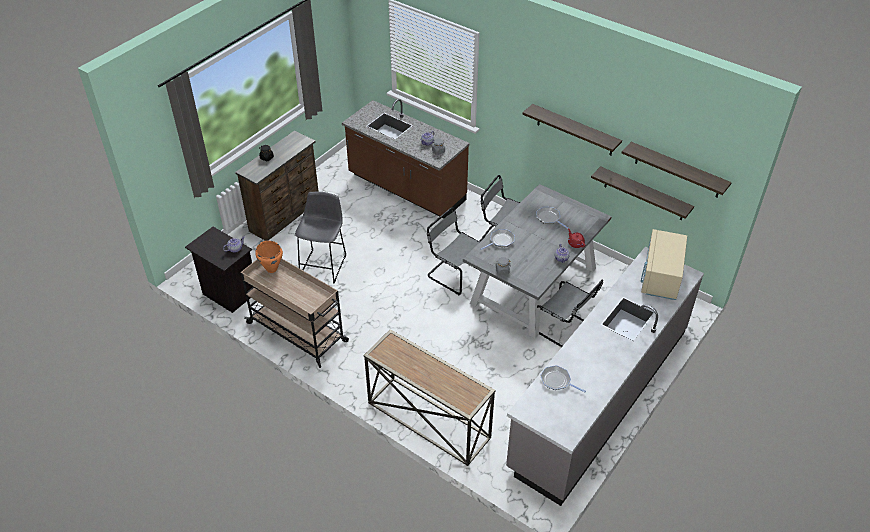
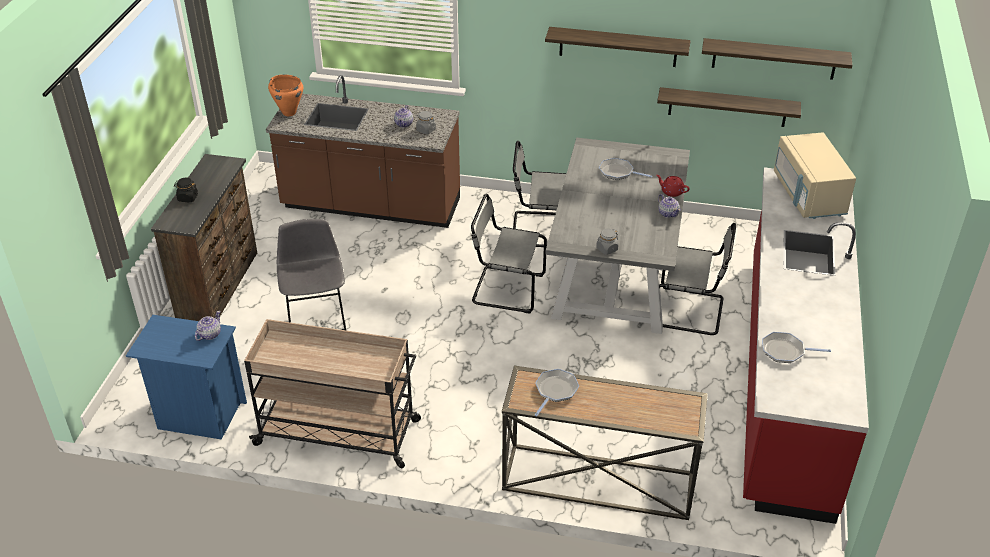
camera: 25 degrees left, 5 degrees down
(228, 294) = (199, 415): black nightstand -> blue nightstand
(272, 269) = (284, 344): orange cooking pot -> orange cooking pot (289, 112)
(500, 241) = (578, 215): frying pan -> frying pan (555, 391)
(599, 396) = (786, 375): grey counter -> red counter

